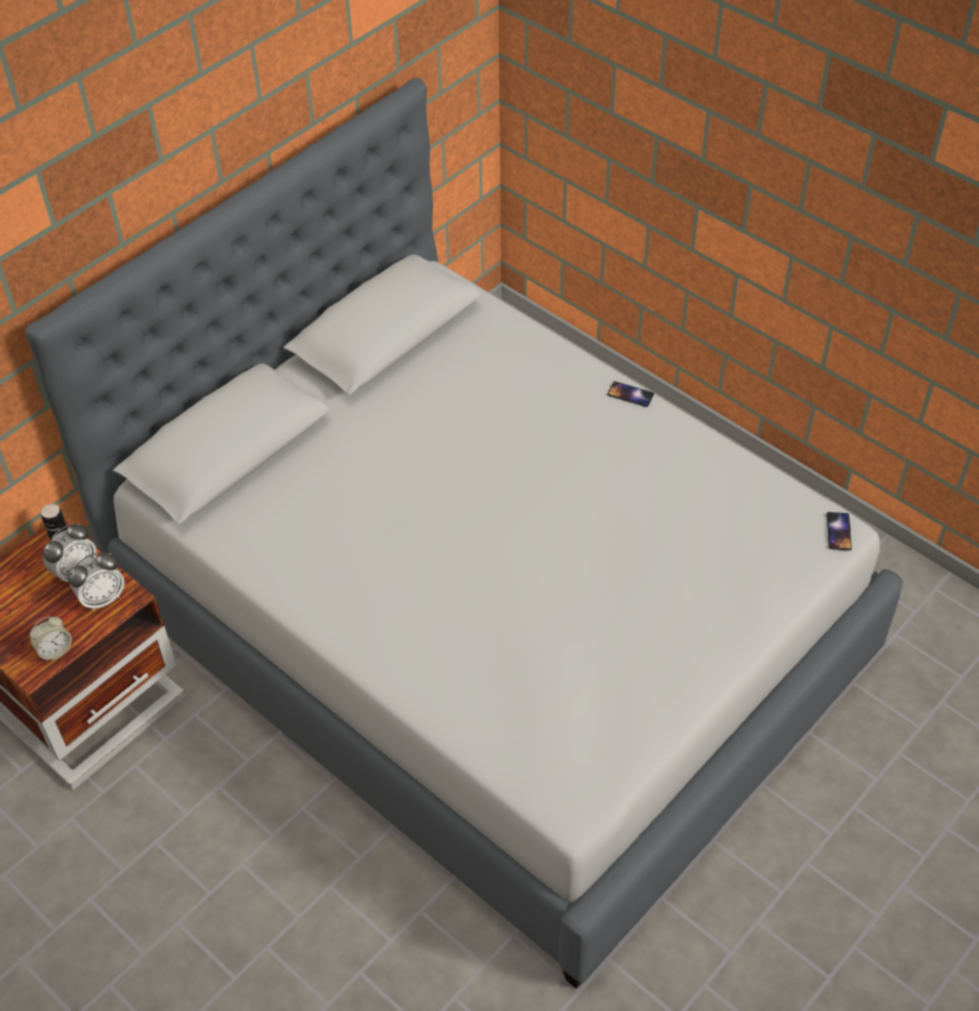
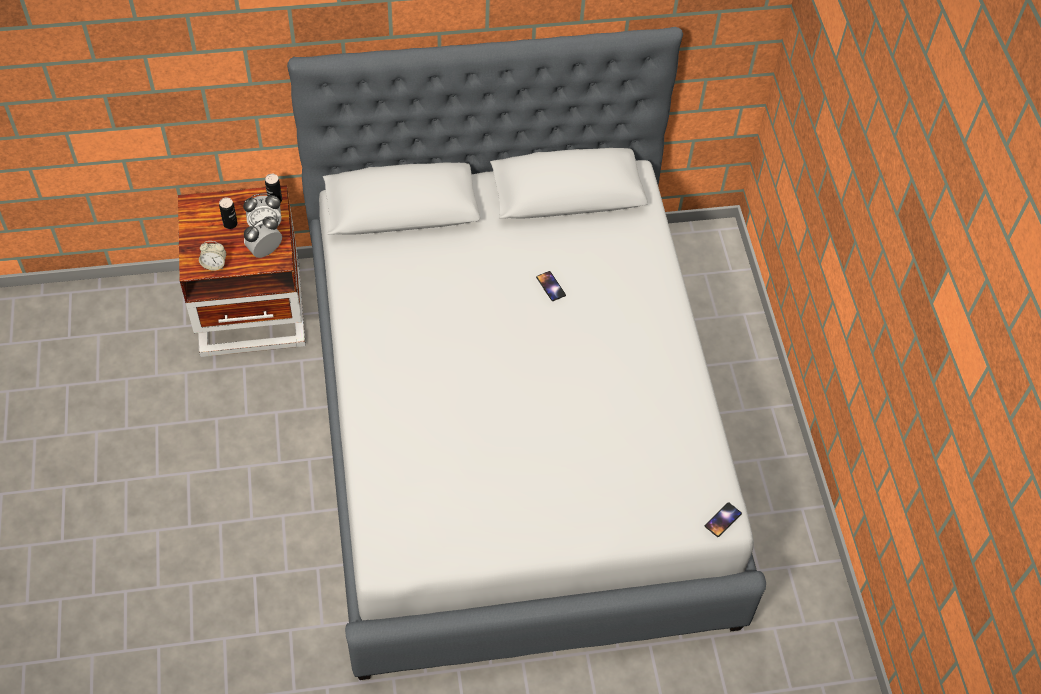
camera: 35 degrees right, 5 degrees up
(31, 596) = (230, 224): none -> can
(102, 598) = (265, 251): alarm clock -> alarm clock turned 135 degrees clockwise
(630, 394) = (681, 336): phone -> phone (550, 286)

